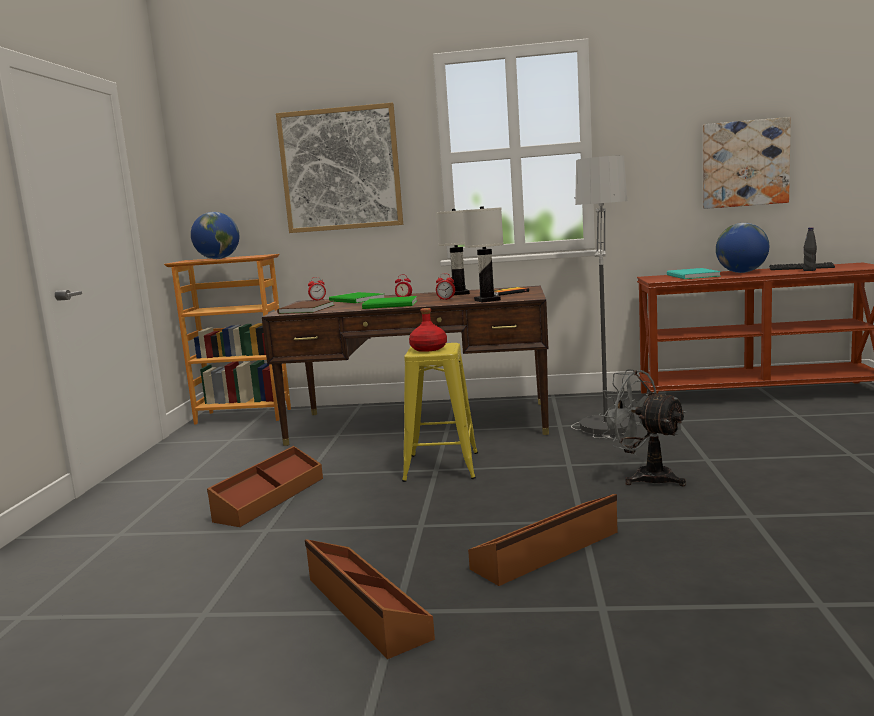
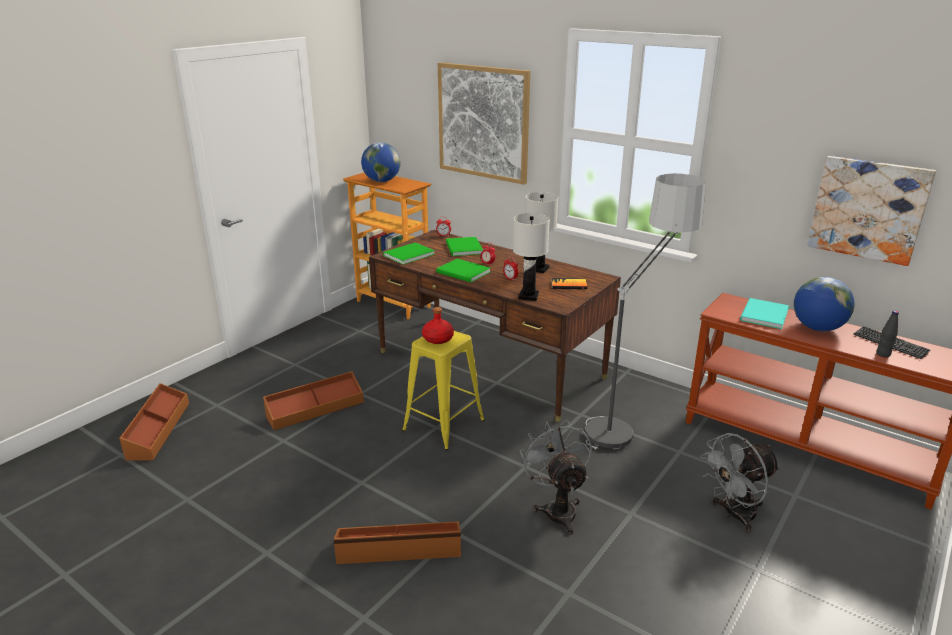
camera: 30 degrees right, 15 degrees up
(304, 309) = (407, 255): brown book -> green book
(364, 608) = (255, 540): brown storage box -> brown storage box (157, 430)
(779, 436) = (733, 515): none -> grey fan

